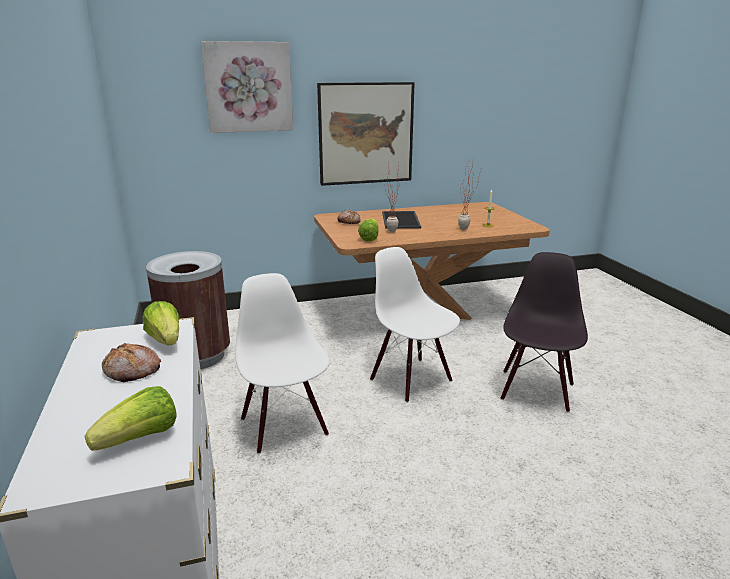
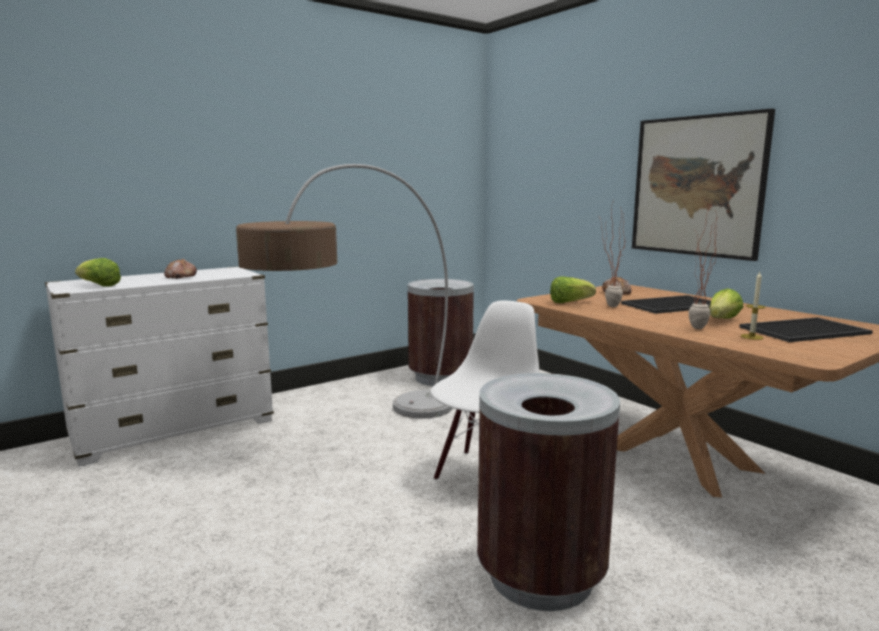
camera: 70 degrees right, 10 degrees down
(166, 340) = (225, 275): lettuce -> lettuce (722, 320)
(248, 87) = (579, 131): picture -> none
(285, 426) = (355, 430): white chair -> floor lamp
(480, 215) = (804, 331): none -> tray
(536, 391) = (541, 576): black chair -> brown trash can

